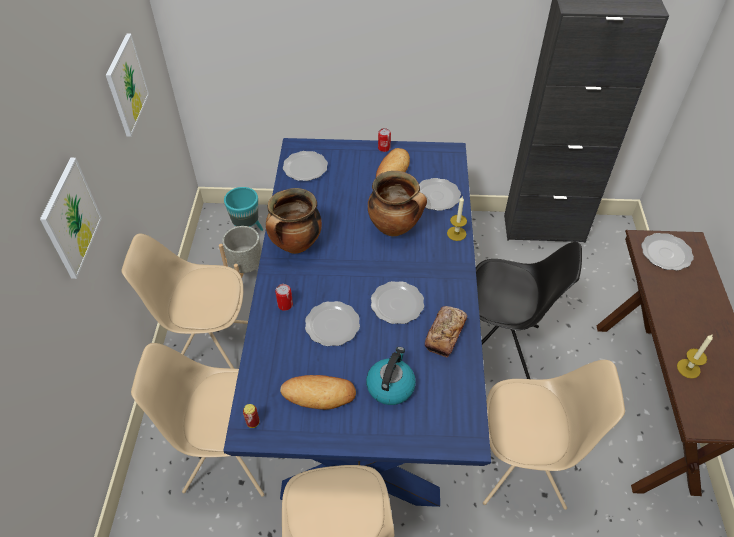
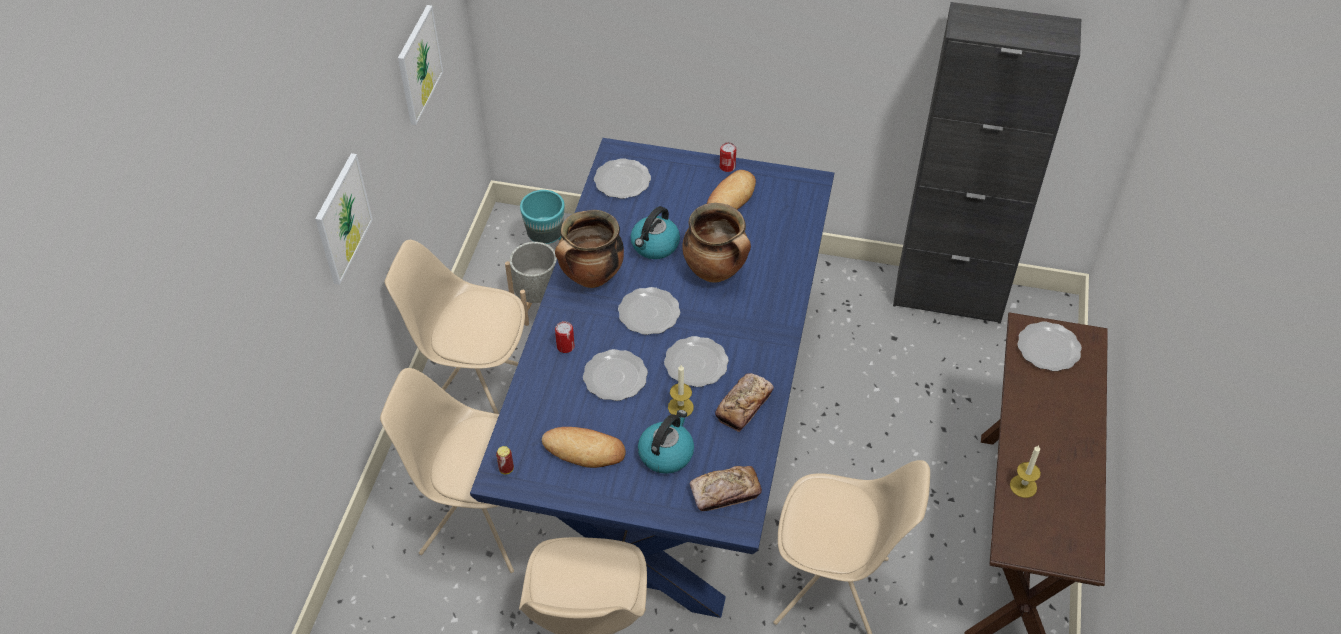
camera: 10 degrees right, 0 degrees up
(341, 213) = (654, 246): none -> kettle
(436, 196) = (777, 238): plate -> plate (648, 313)
(449, 414) = (725, 492): none -> bread
(456, 233) = (790, 289): candle -> candle (680, 407)
(501, 347) = (846, 444): black chair -> none

